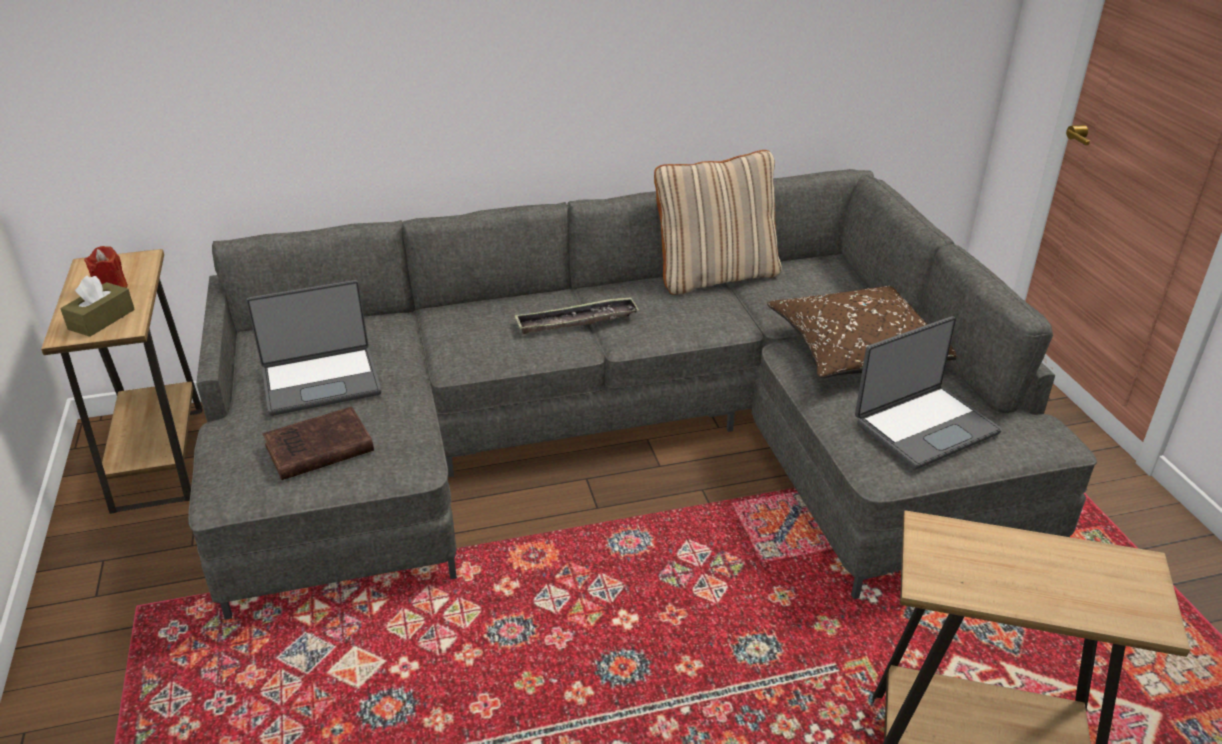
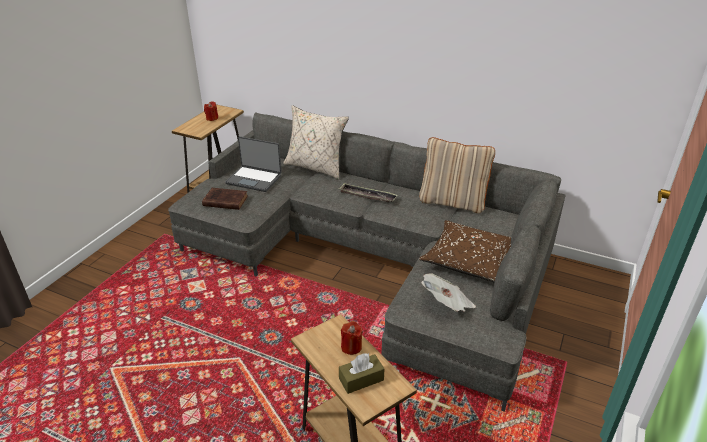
camera: 40 degrees right, 0 degrees up
(101, 319) = (196, 127): brown tissue box -> brown tissue box (361, 379)
(413, 311) = (316, 167): none -> beige pillow
(924, 427) = (447, 304): laptop -> newspaper
(1000, 550) = (351, 347): none -> red candle

